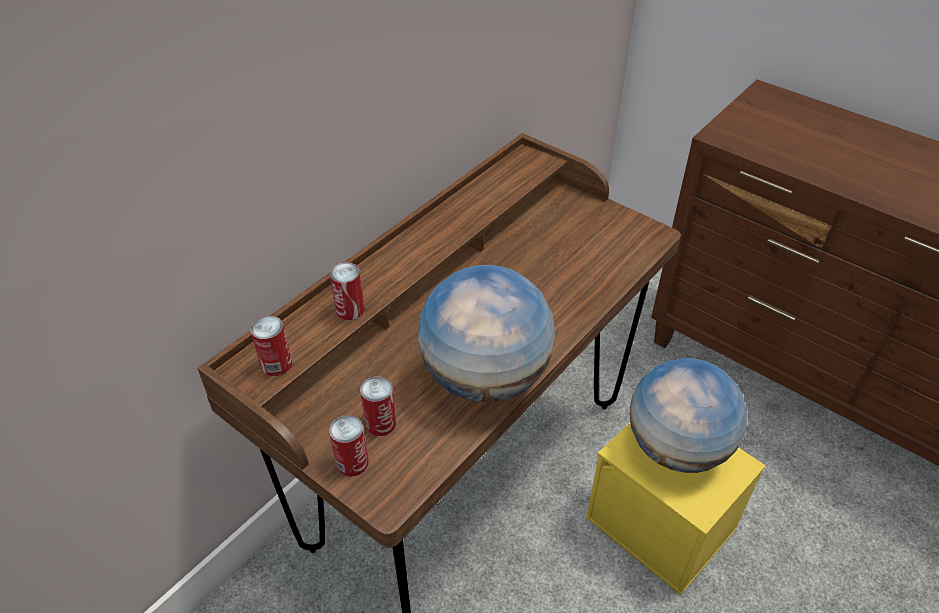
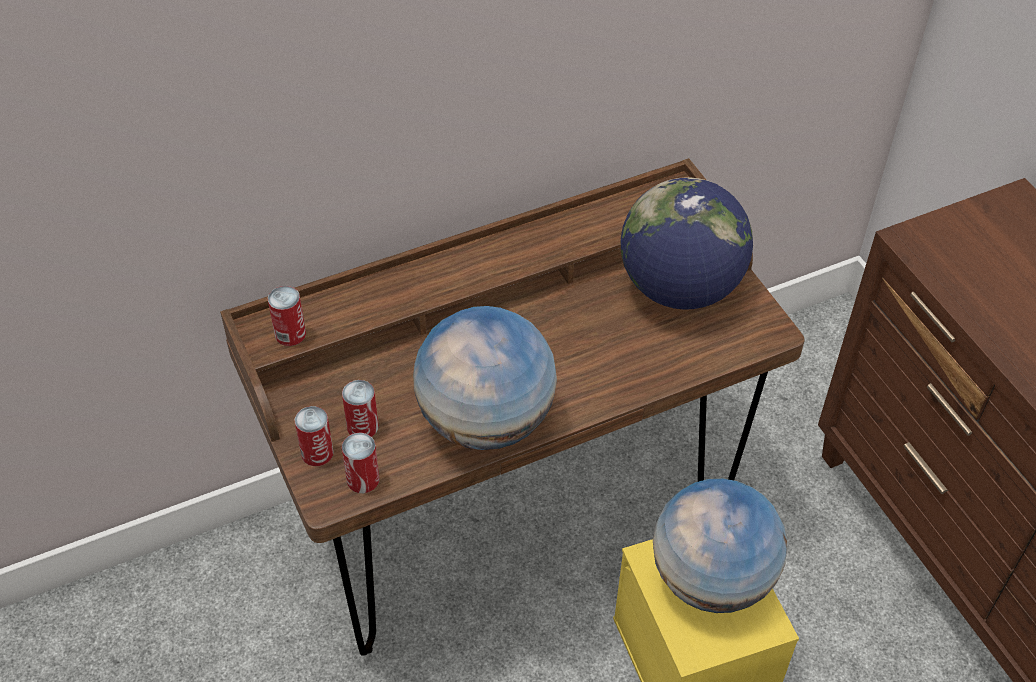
camera: 25 degrees right, 5 degrees up
(350, 309) = (386, 303): can -> can (363, 479)
(567, 227) = (679, 288): none -> globe

